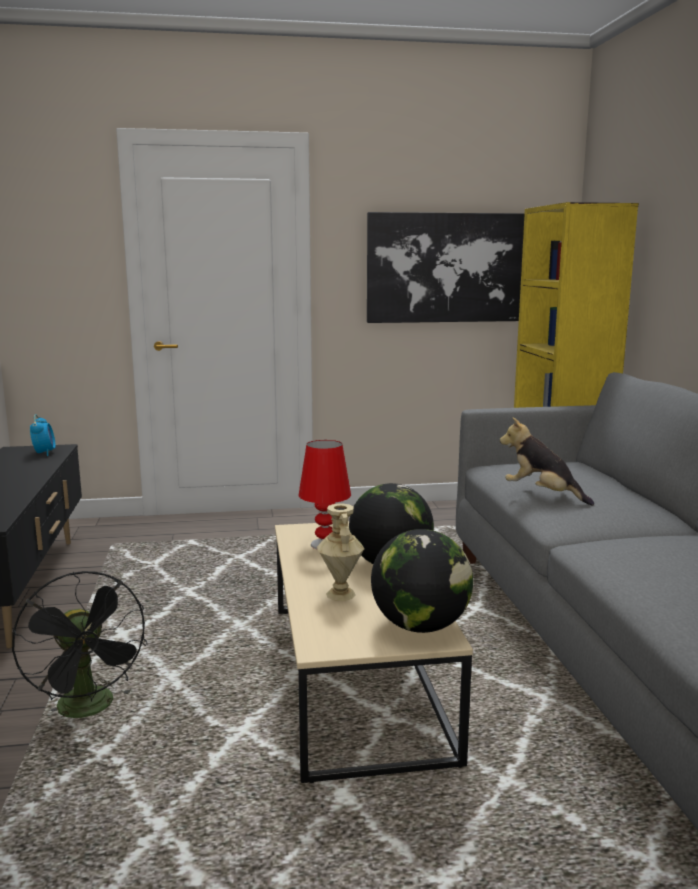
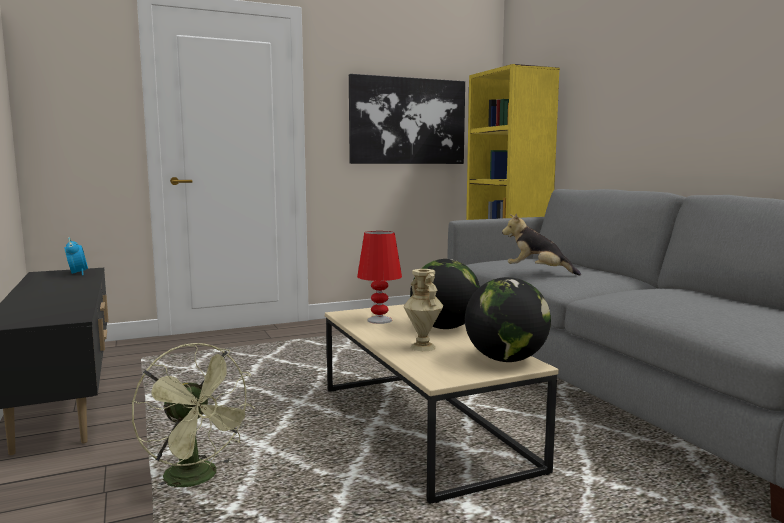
camera: 15 degrees left, 5 degrees down
(90, 710) = (198, 479): black fan -> green fan

